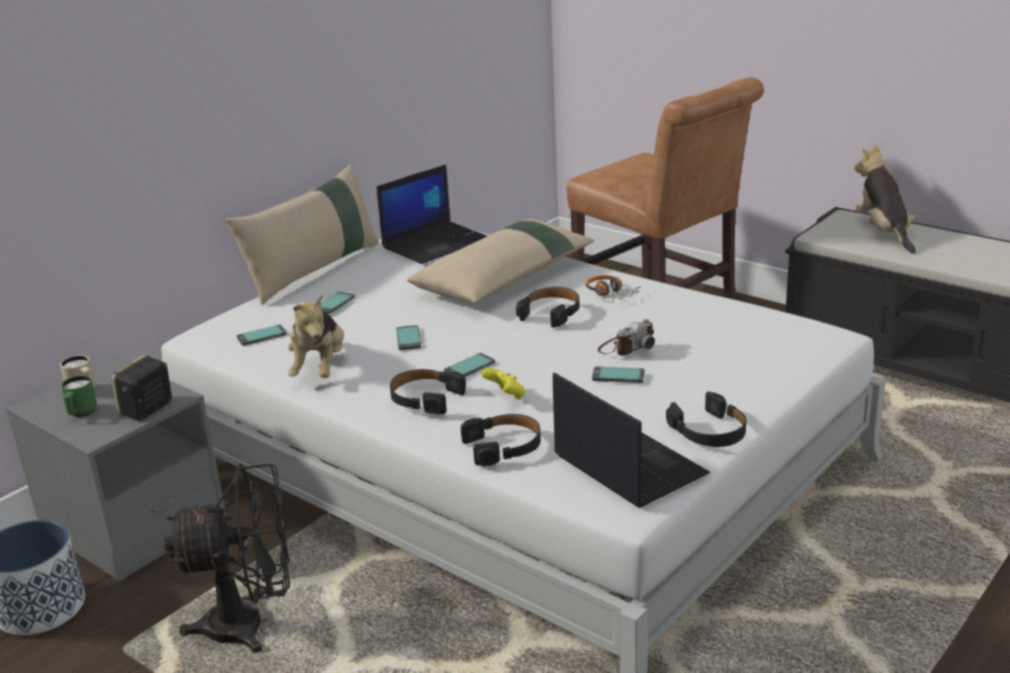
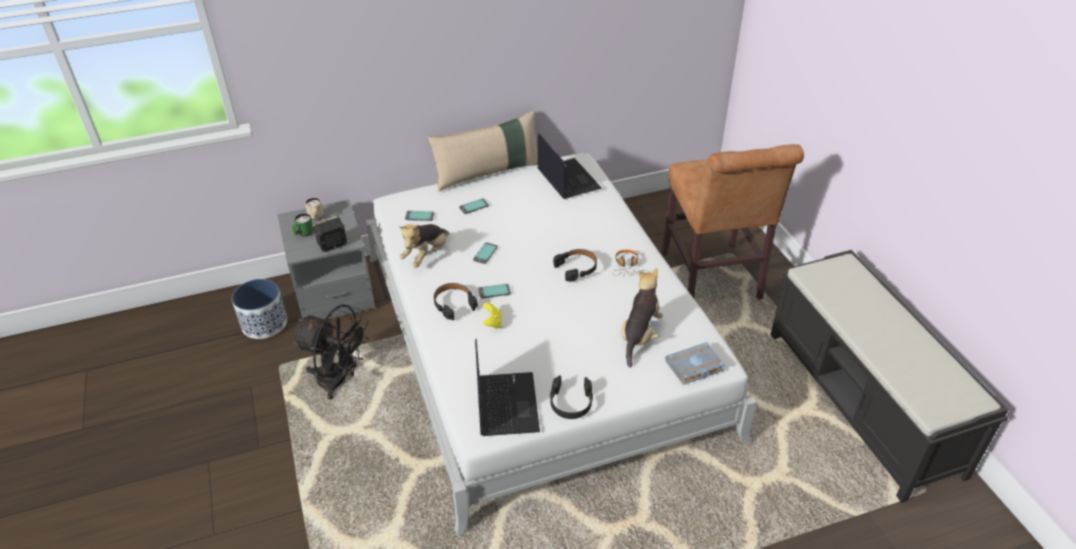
camera: 30 degrees right, 15 degrees up
(436, 243) = (567, 179): laptop -> laptop turned 105 degrees counterclockwise
(503, 447) = (460, 358): black headphones -> none
(505, 277) = (580, 226): beige pillow -> none
(618, 376) = (564, 336): phone -> none
(626, 347) = (591, 315): camera -> none
(809, 348) = (694, 367): none -> grey book
(883, 233) = (854, 290): plush toy -> plush toy (639, 335)

